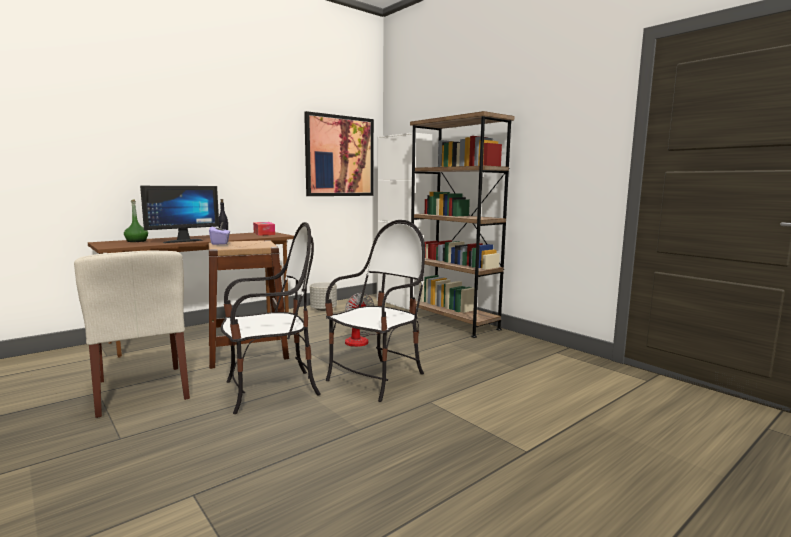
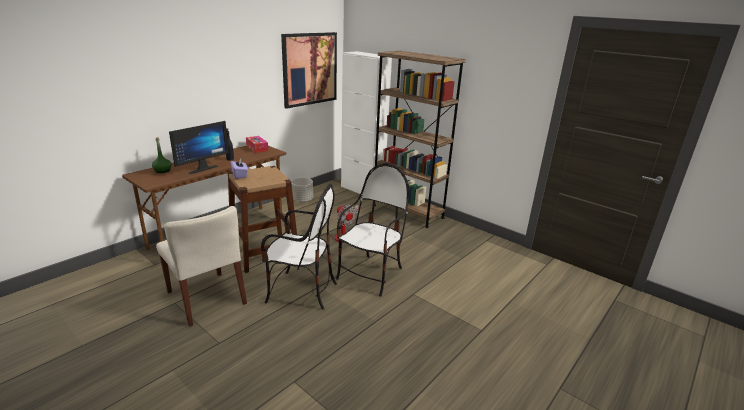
camera: 10 degrees left, 15 degrees up
(270, 390) = (301, 291): chair -> chair turned 45 degrees clockwise

